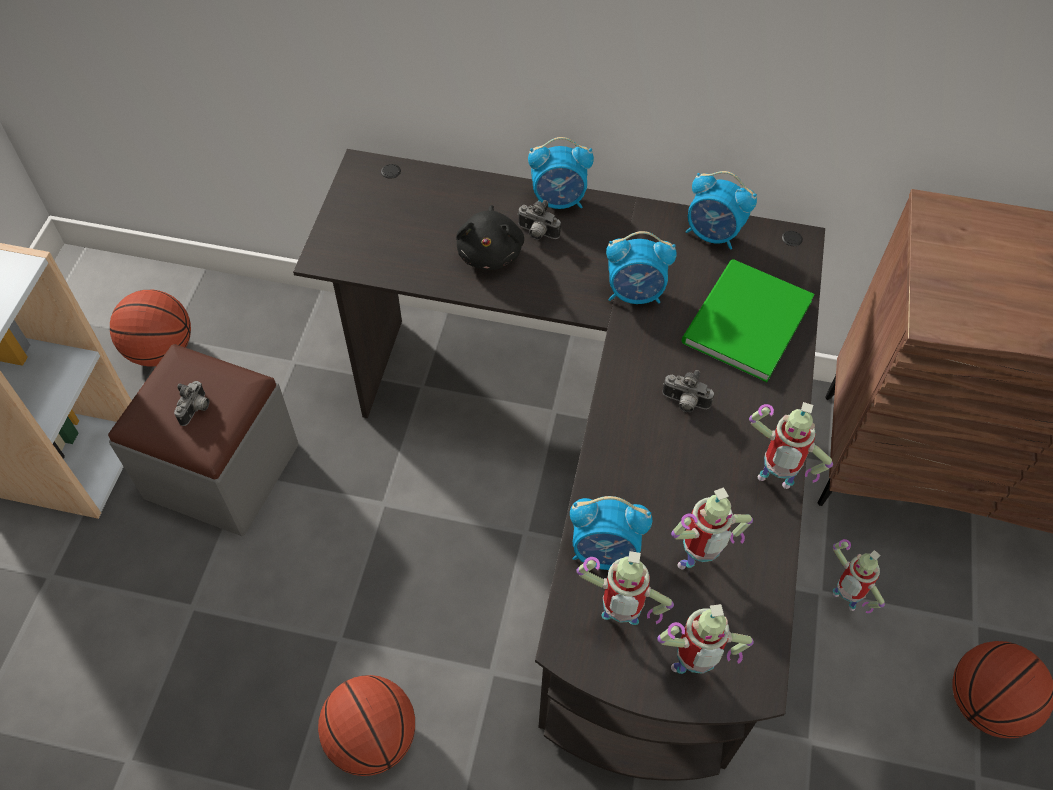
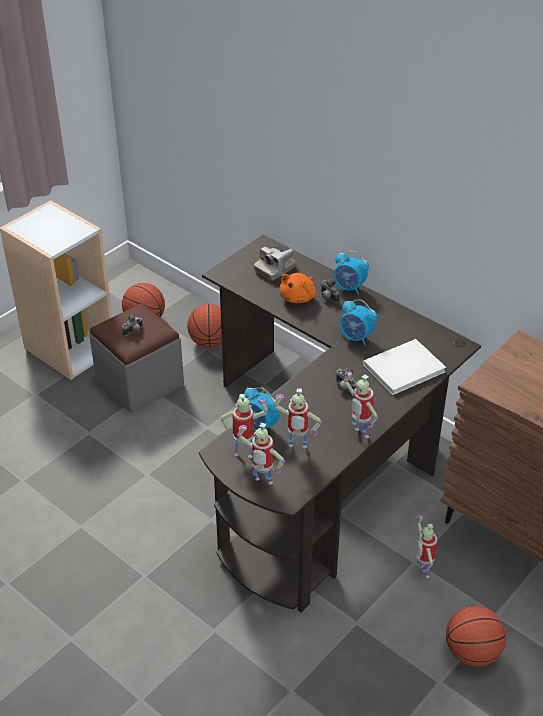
camera: 30 degrees right, 15 degrees down
(372, 738) = (135, 520): basketball -> basketball (210, 342)
(414, 210) = (275, 269): none -> camera
(490, 252) = (298, 297): black plush toy -> orange plush toy
(617, 623) = (244, 453): toy robot -> toy robot turned 150 degrees clockwise
(713, 234) = (417, 327): alarm clock -> none
(742, 323) = (401, 368): green book -> white book

